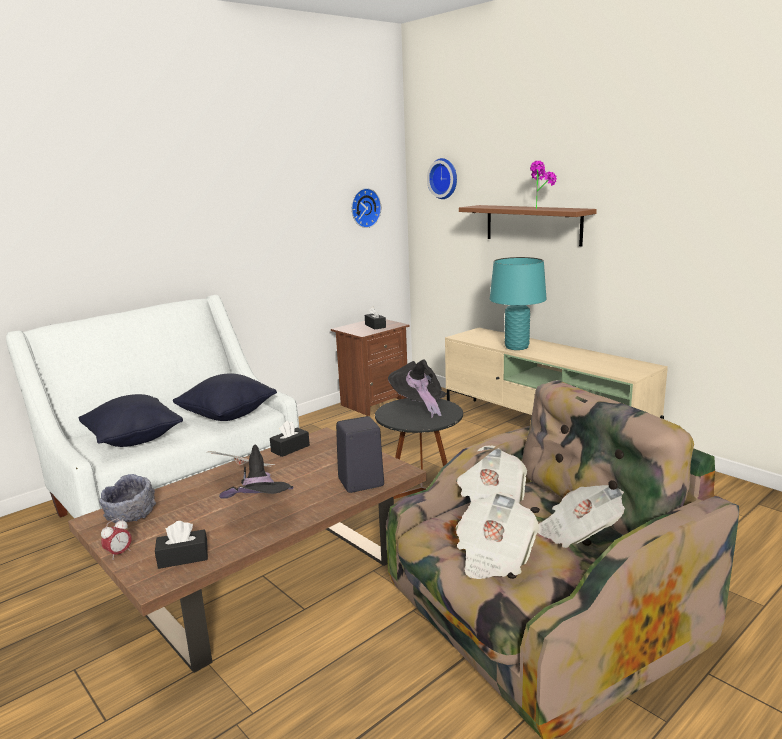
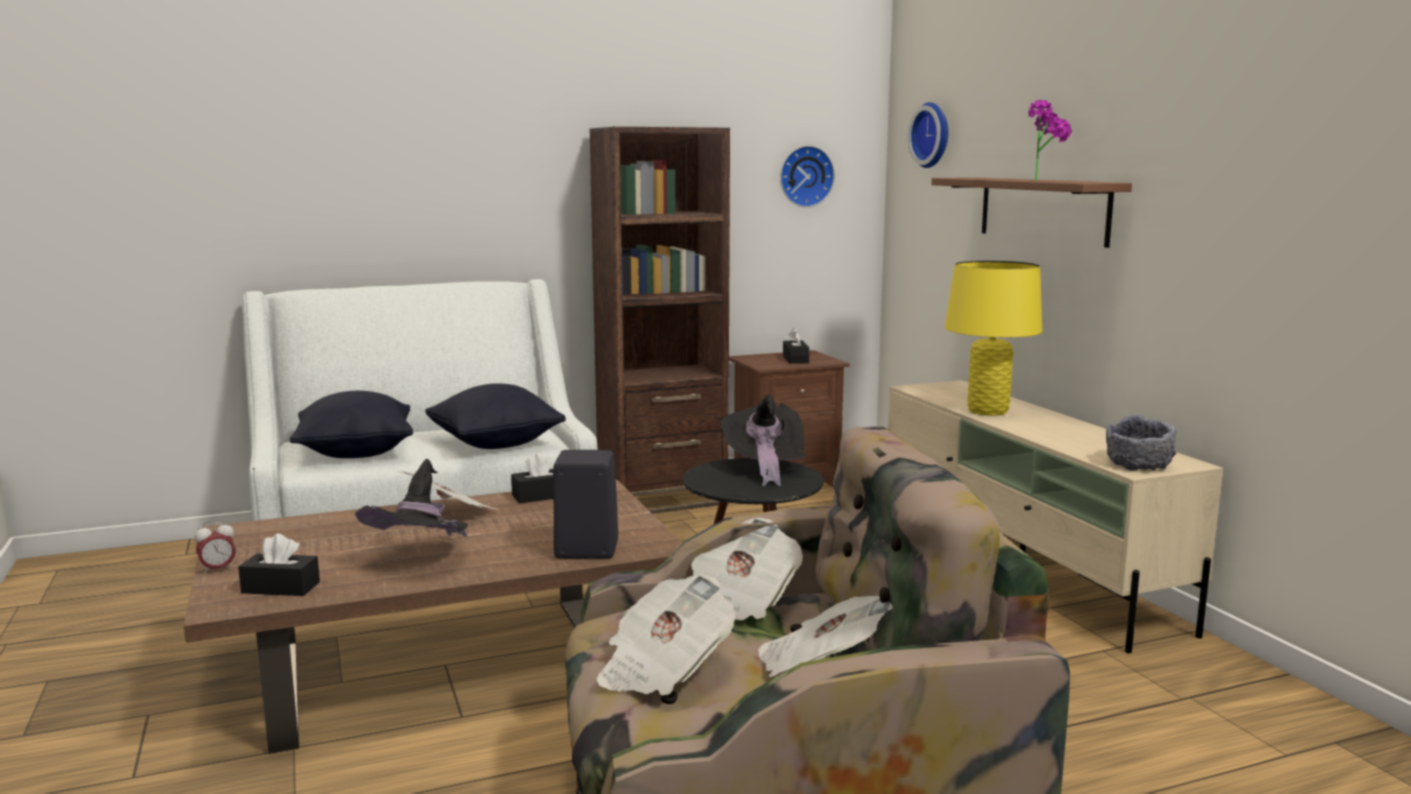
camera: 20 degrees right, 5 degrees down
(131, 515) = (274, 533): grey bowl -> grey bowl (1138, 465)
(307, 427) = (662, 499): none -> brown bookcase
(516, 347) = (987, 411): turquoise table lamp -> yellow table lamp

